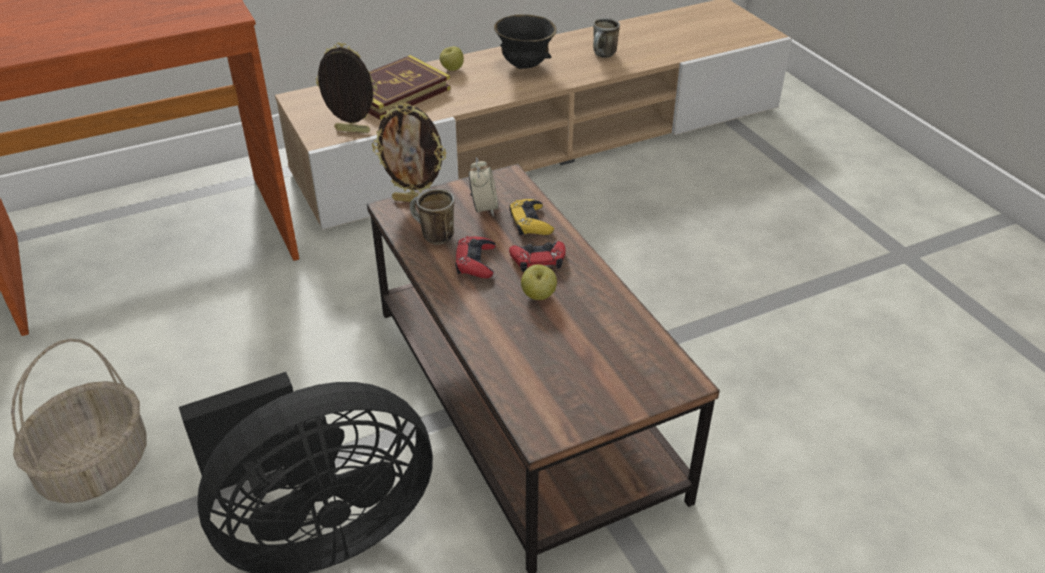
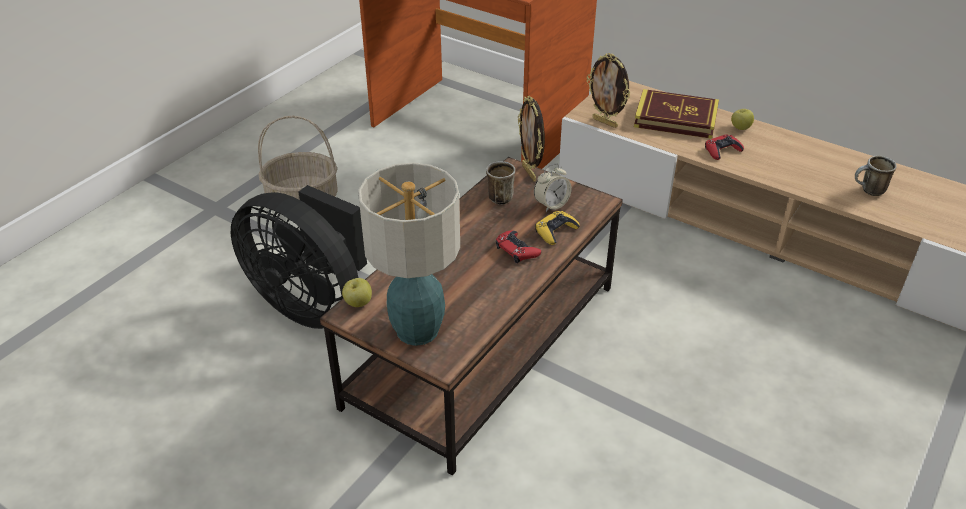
camera: 60 degrees right, 0 degrees up
(351, 131) = (605, 122): picture frame -> picture frame turned 150 degrees clockwise
(475, 262) = (488, 224): red game controller -> red game controller (722, 150)
(524, 66) = (792, 158): black bowl -> none
(538, 296) = (477, 264): apple -> apple (358, 303)
(614, 382) = (417, 329): none -> table lamp

